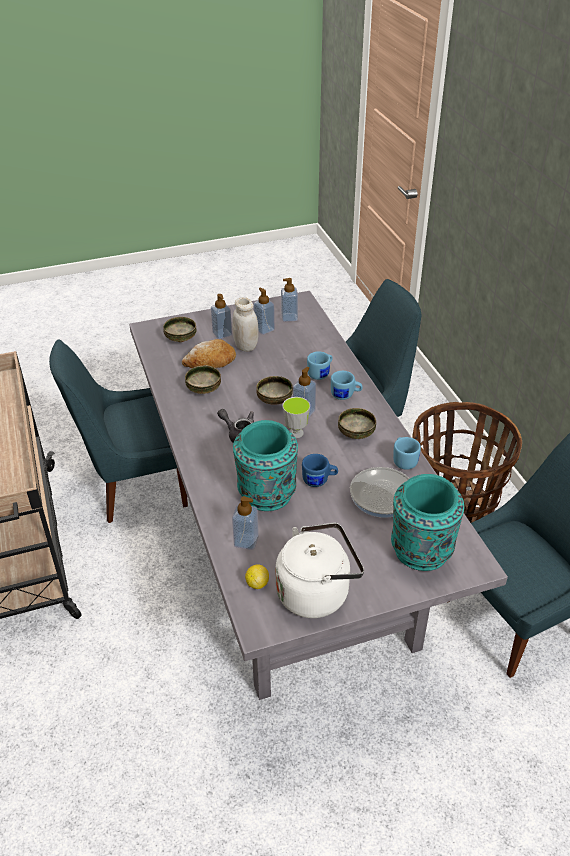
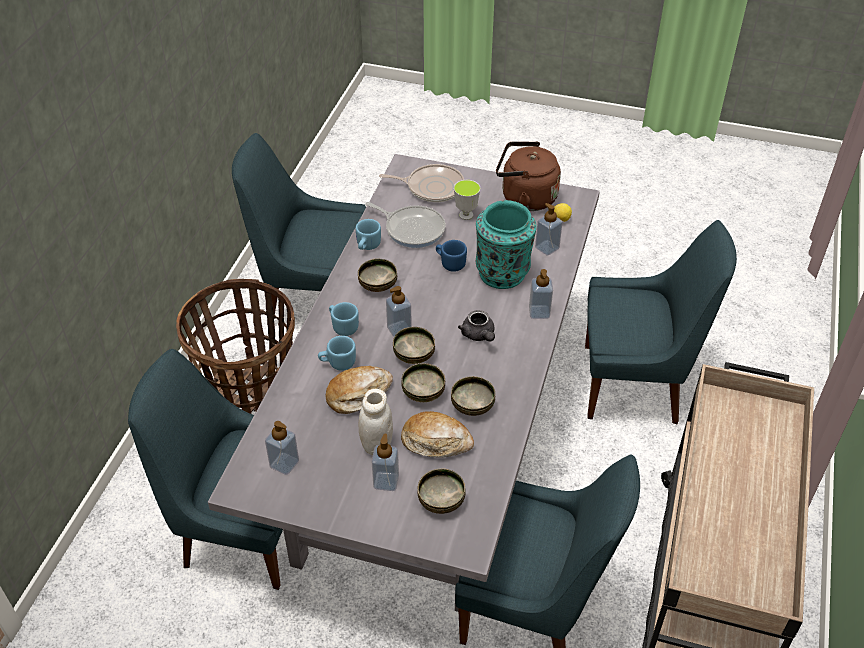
camera: 145 degrees left, 5 degrees up
(145, 704) = (635, 384): none -> blue chair
(245, 383) = (423, 392): none -> bowl
(264, 329) = (331, 460): soap dispenser -> soap dispenser (539, 312)
(286, 364) = (358, 394): none -> bread
(296, 433) = (428, 312): cup -> cup (466, 215)
(317, 592) = (525, 198): white kettle -> brown kettle
(421, 552) = (432, 187): turquoise vase -> frying pan

